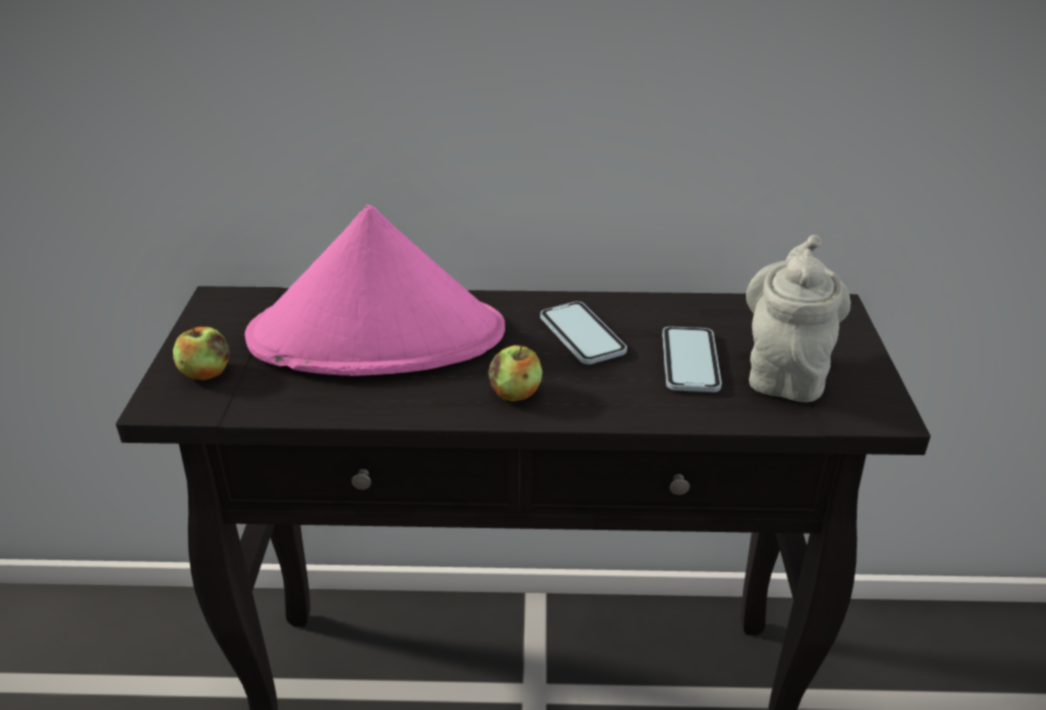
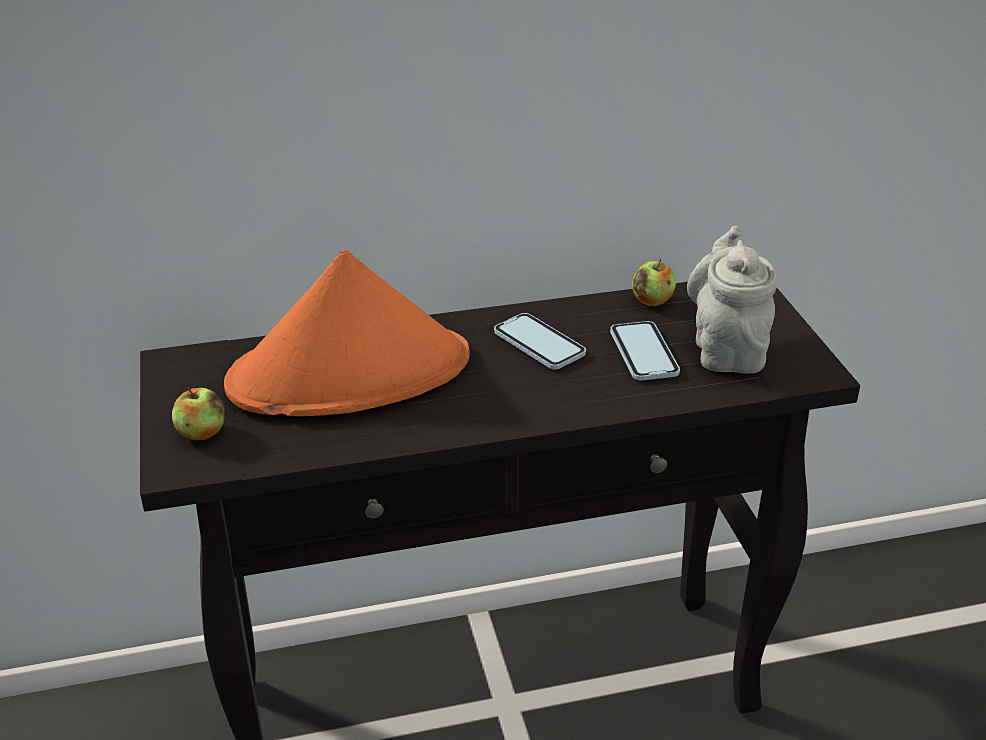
camera: 15 degrees left, 0 degrees up
(378, 336) = (351, 373): pink hat -> orange hat
(515, 393) = (503, 405): apple -> apple (652, 301)

